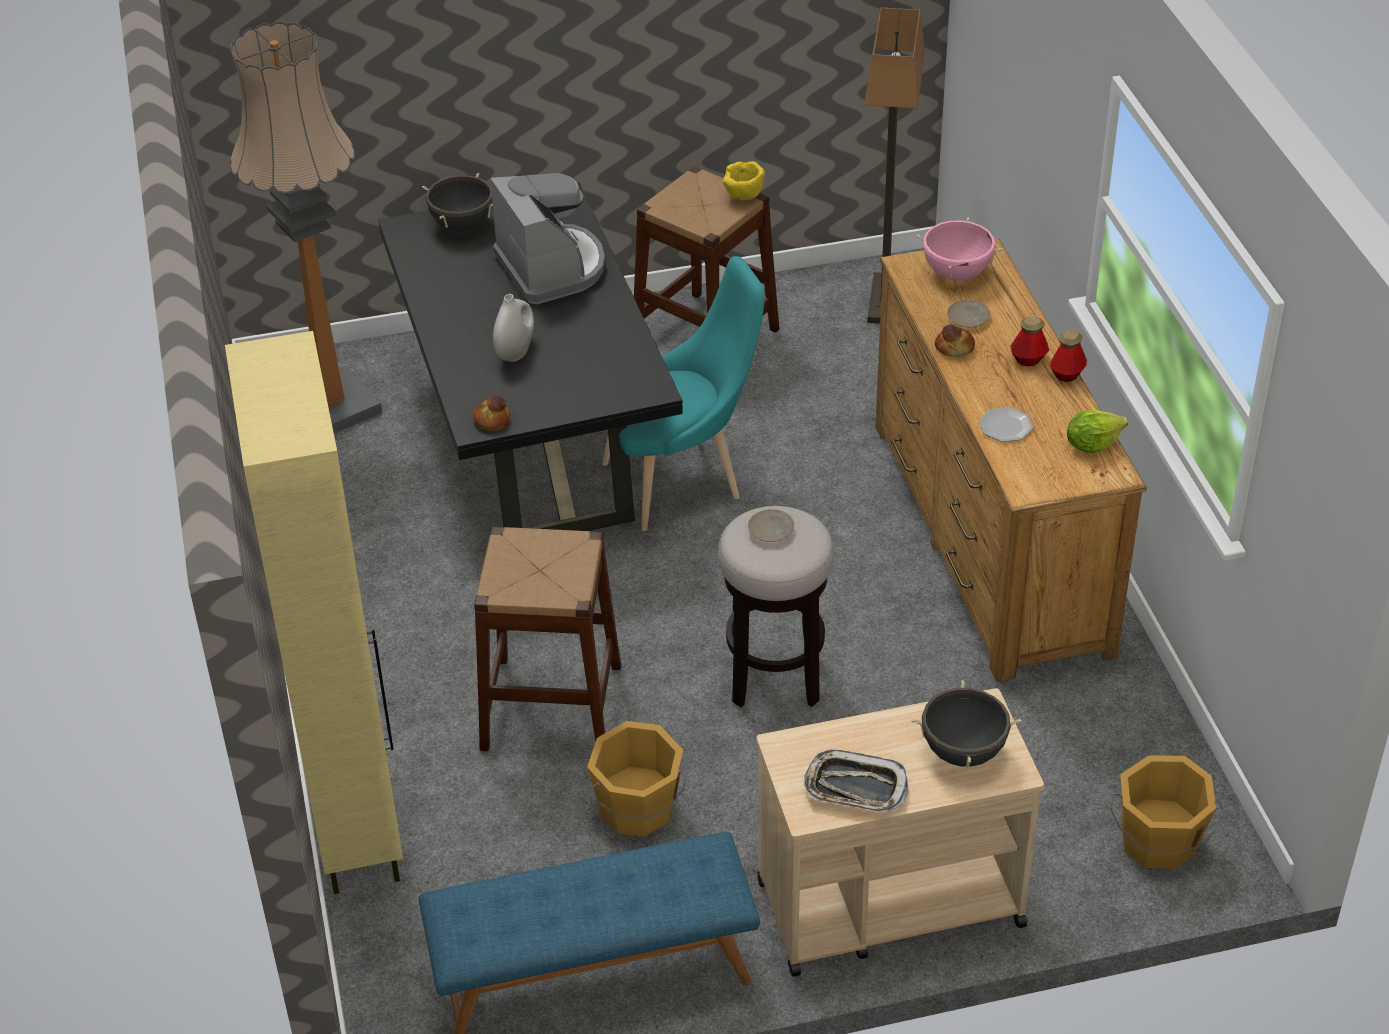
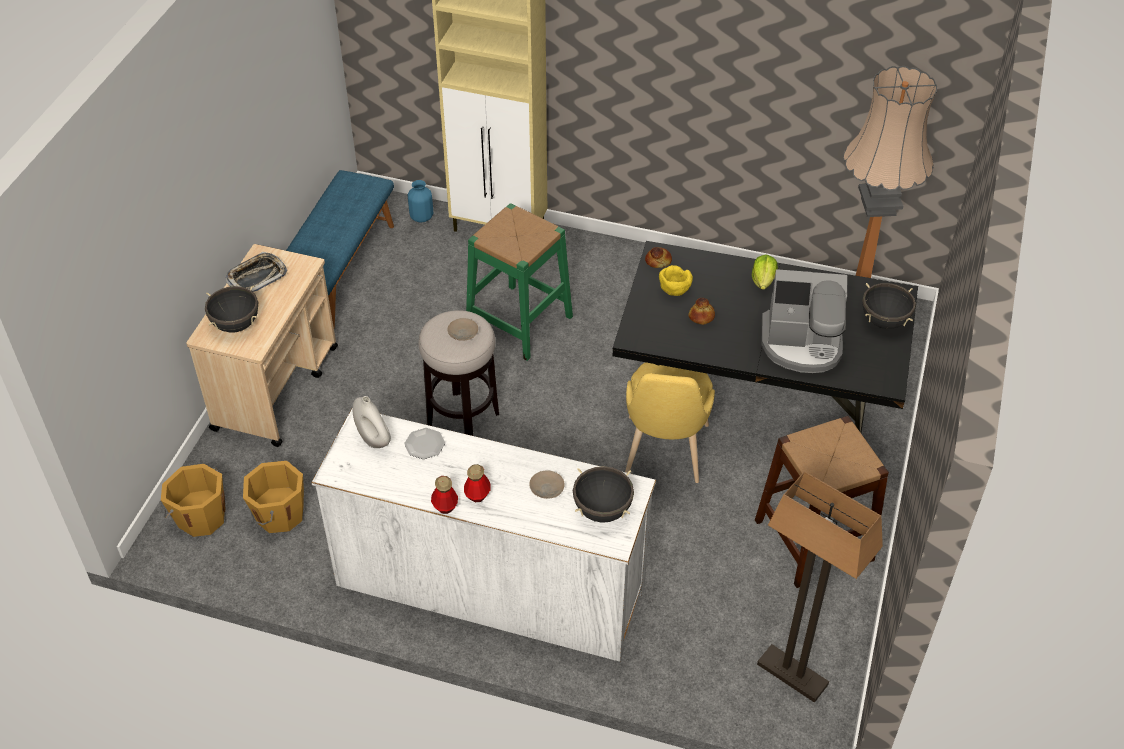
camera: 120 degrees right, 5 degrees up
(390, 941) = (422, 217): none -> blue vase
(515, 352) = (719, 294): white vase -> white vase (374, 439)
(551, 706) = (519, 321): brown stool -> green stool
(638, 809) = (420, 324): orange bucket -> orange bucket (279, 514)
(681, 480) = (664, 455): turquoise chair -> yellow chair
(743, 197) = (825, 480): yellow bowl -> yellow bowl (674, 291)
(954, 348) = (521, 463): bread -> bread (701, 317)
(956, 273) = (602, 510): pink cooking pot -> black cooking pot
(989, 536) = (490, 585): brown dresser -> white dresser
(1092, 444) = (370, 477): lettuce -> lettuce (763, 281)

